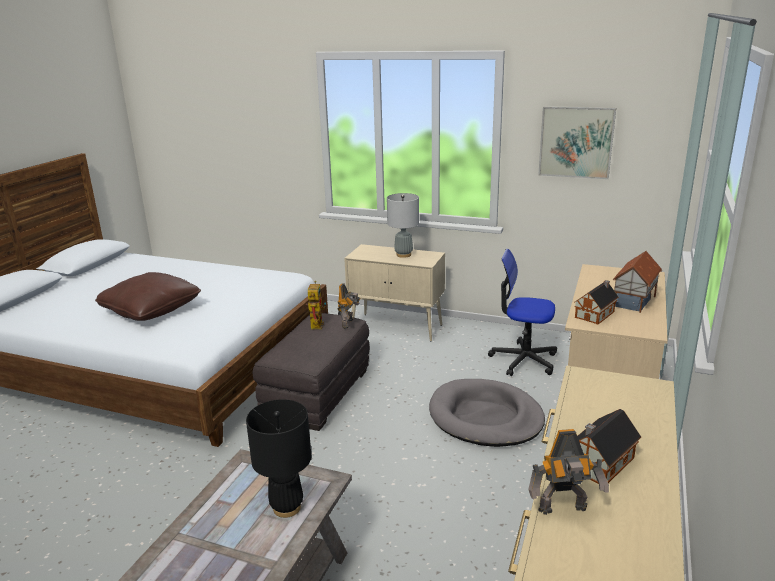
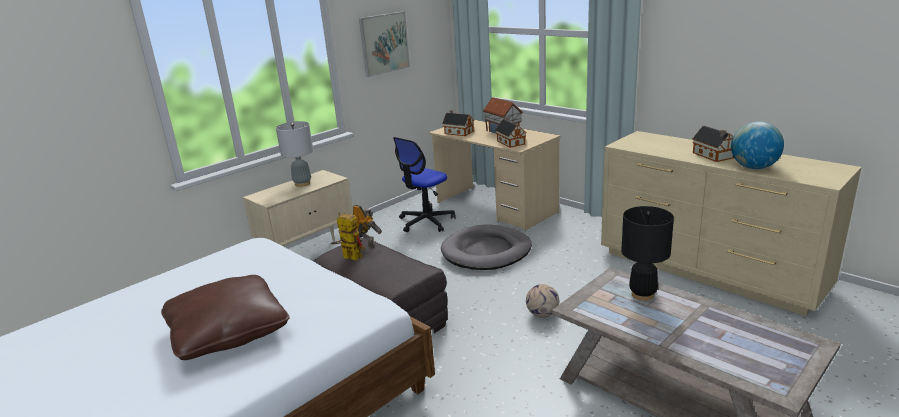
camera: 65 degrees left, 0 degrees up
(369, 490) = (543, 314): none -> football
(564, 510) = (753, 167): toy robot -> globe
(599, 278) = (458, 132): none -> toy house

